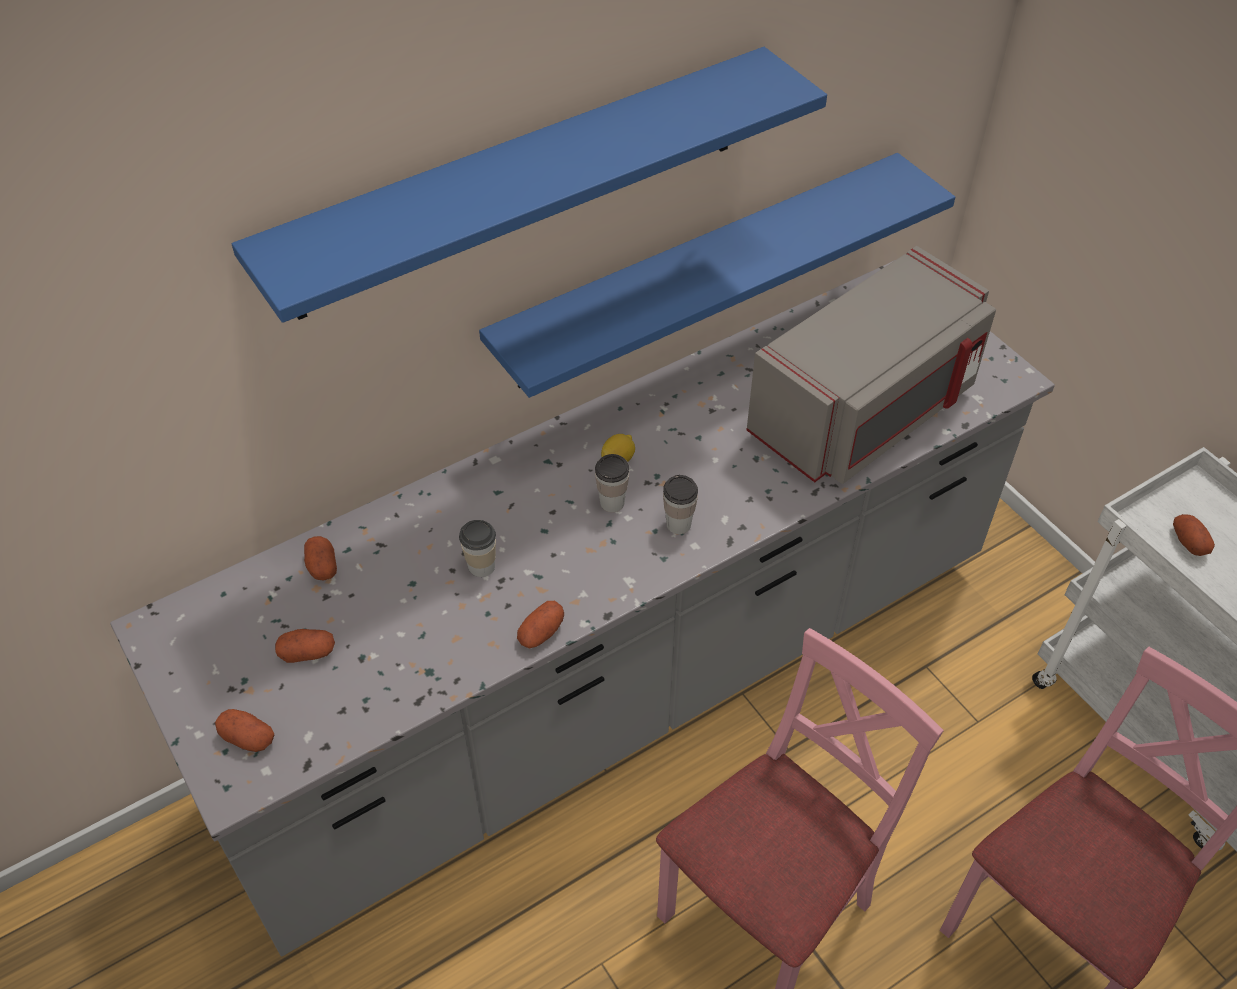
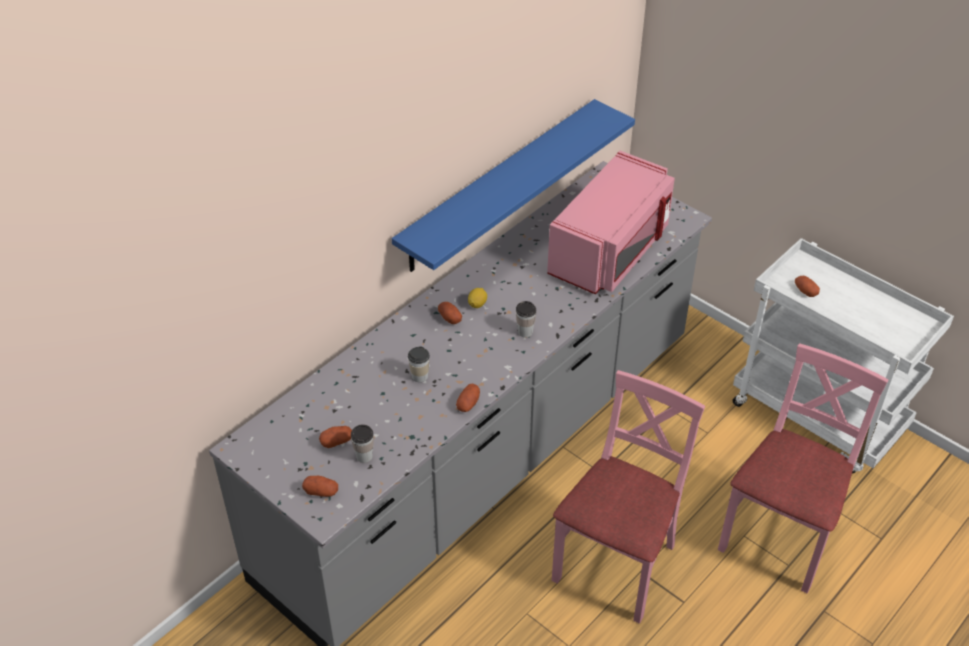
camera: 15 degrees left, 5 degrees down
(322, 566) = (325, 394): potato -> potato (449, 318)
(522, 183) = (412, 148): blue shelf -> none
(612, 503) = (482, 328): cup -> cup (364, 456)
(866, 411) = (611, 251): grey microwave -> pink microwave

